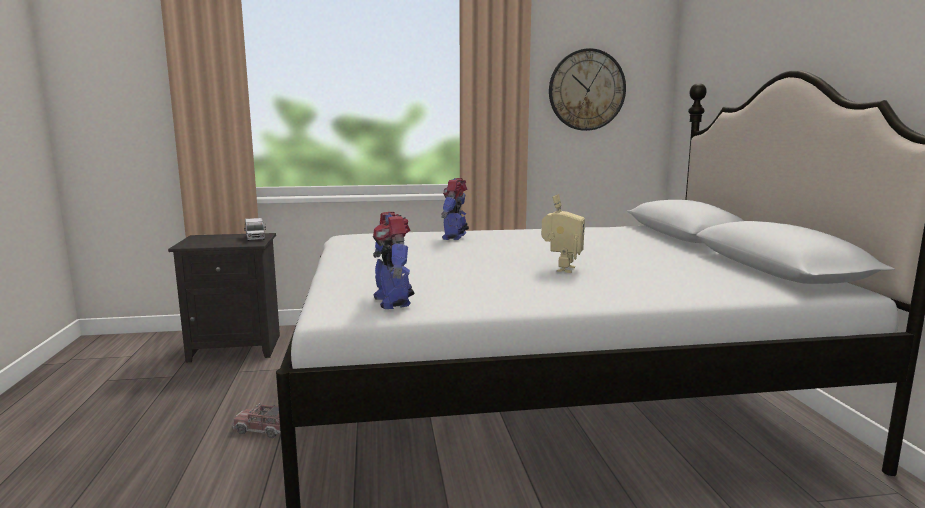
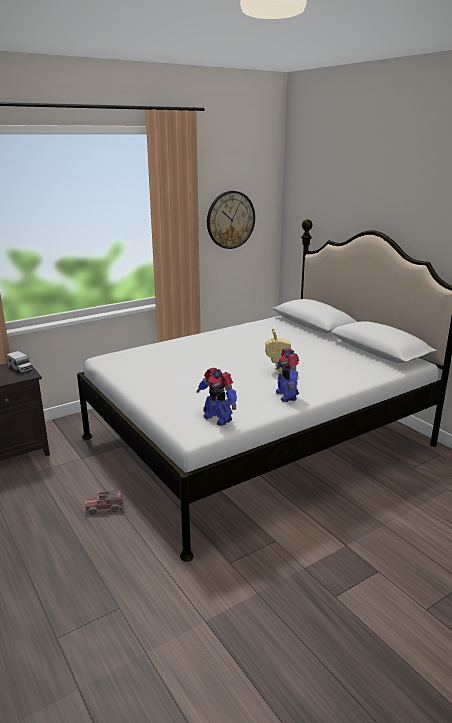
camera: 25 degrees left, 10 degrees up
(455, 237) = (184, 349): toy robot -> toy robot (286, 395)

